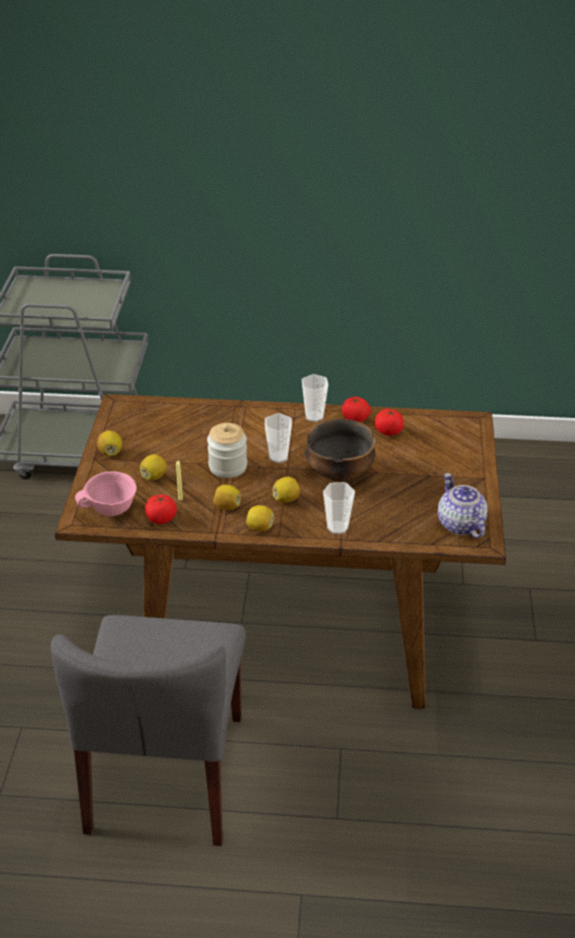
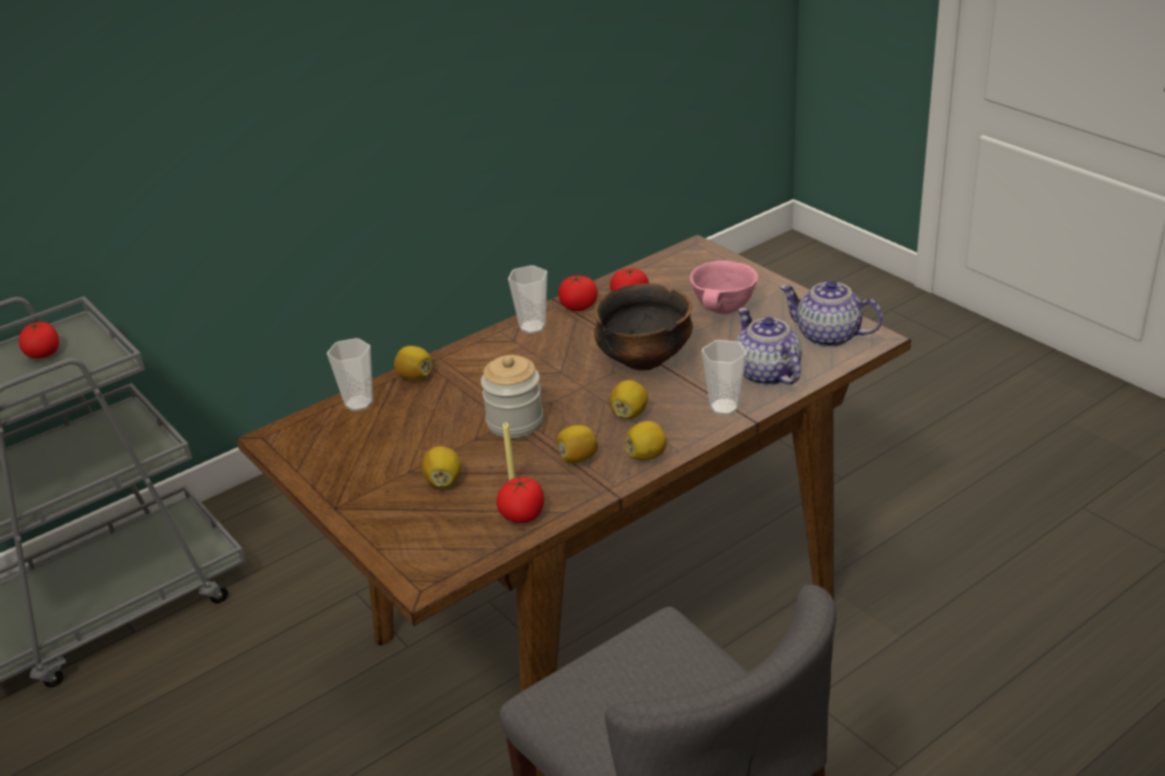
camera: 40 degrees left, 5 degrees down
(83, 295) = (44, 354): none -> tomato
(111, 452) = (347, 489): lemon -> lemon (415, 376)
(111, 510) = (448, 545): pink bowl -> pink bowl (724, 309)
(278, 457) = (556, 382): cup -> cup (359, 403)
(389, 524) = (767, 374): none -> teapot

